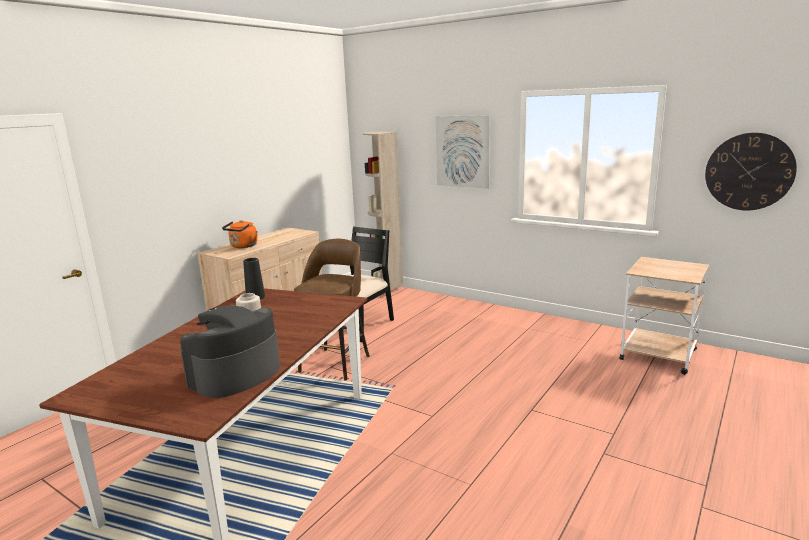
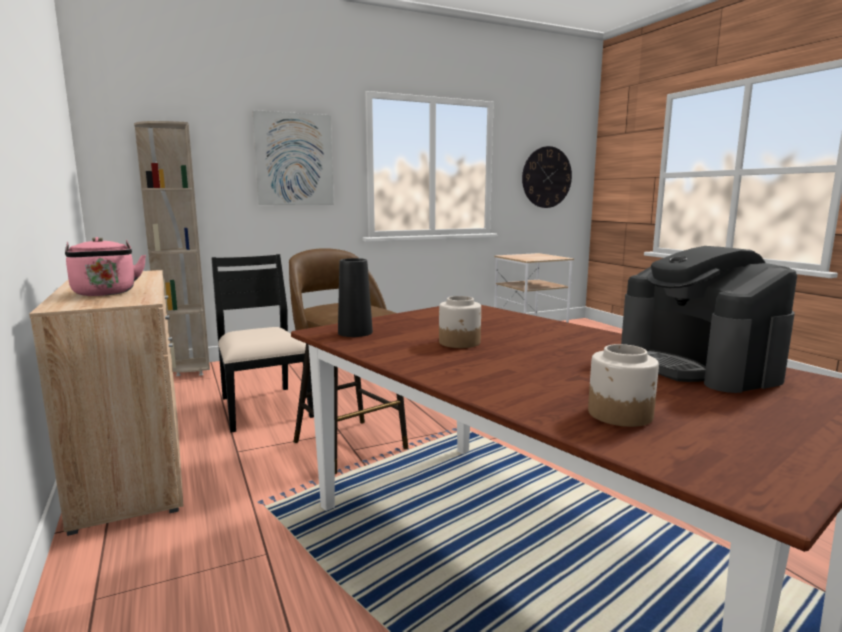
camera: 60 degrees left, 5 degrees down
(145, 366) = (621, 414): none -> jar
(243, 246) = (105, 293): orange kettle -> pink kettle

